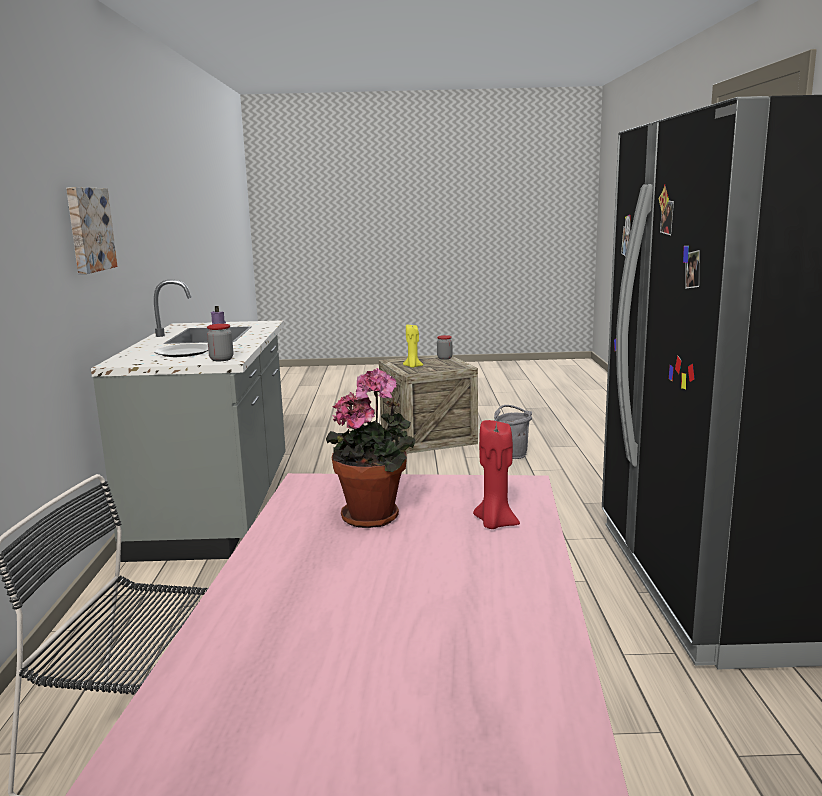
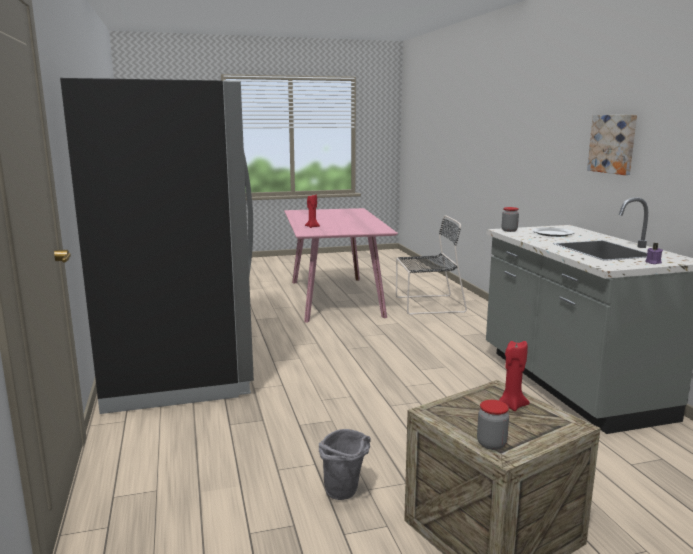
camera: 165 degrees right, 0 degrees up
(375, 516) = (350, 226): potted plant -> none
(413, 366) = (511, 405): yellow candle -> red candle

